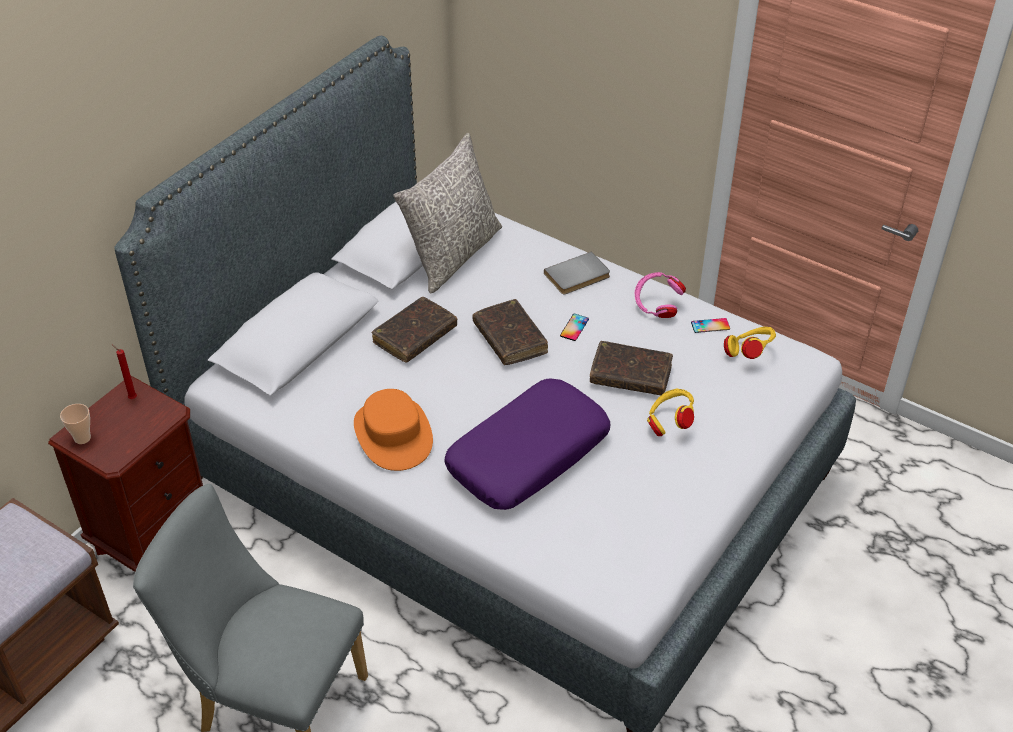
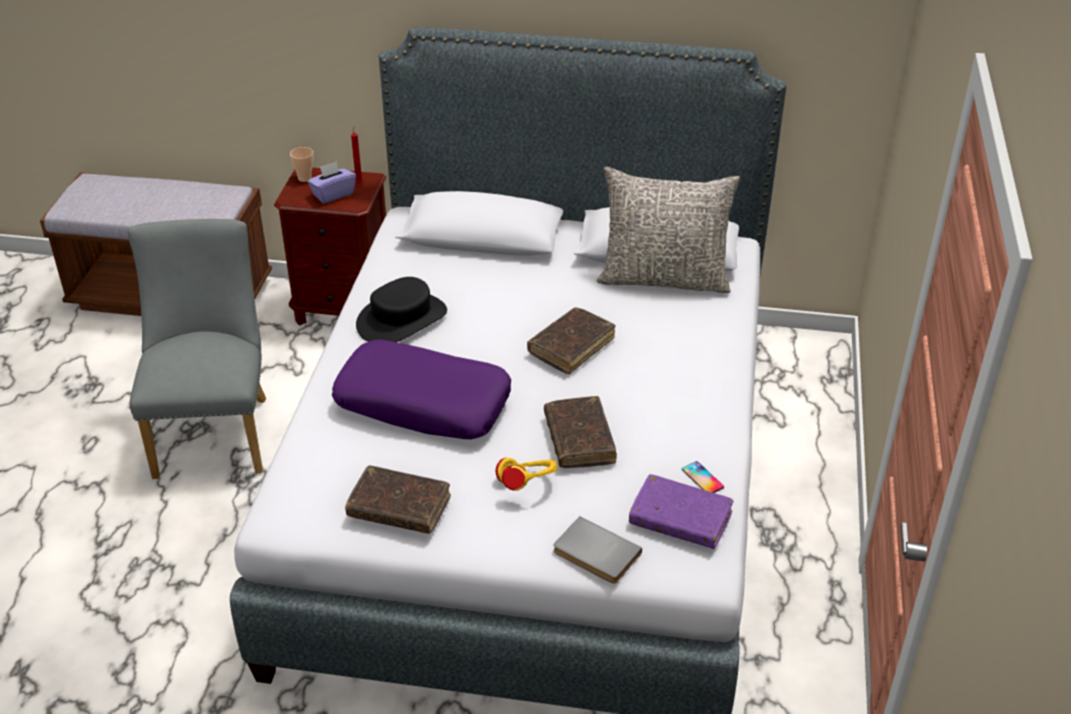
camera: 65 degrees right, 5 degrees down
(136, 424) = (333, 194): none -> purple tissue box
(393, 434) = (401, 319): orange hat -> black hat
(415, 336) = (533, 292): brown book -> brown book (399, 508)
(574, 327) = (621, 382): phone -> none
(578, 276) = (701, 364): grey book -> grey book (595, 554)
(657, 307) = (699, 431): pink headphones -> none
(749, 353) = (680, 520): yellow headphones -> purple book

